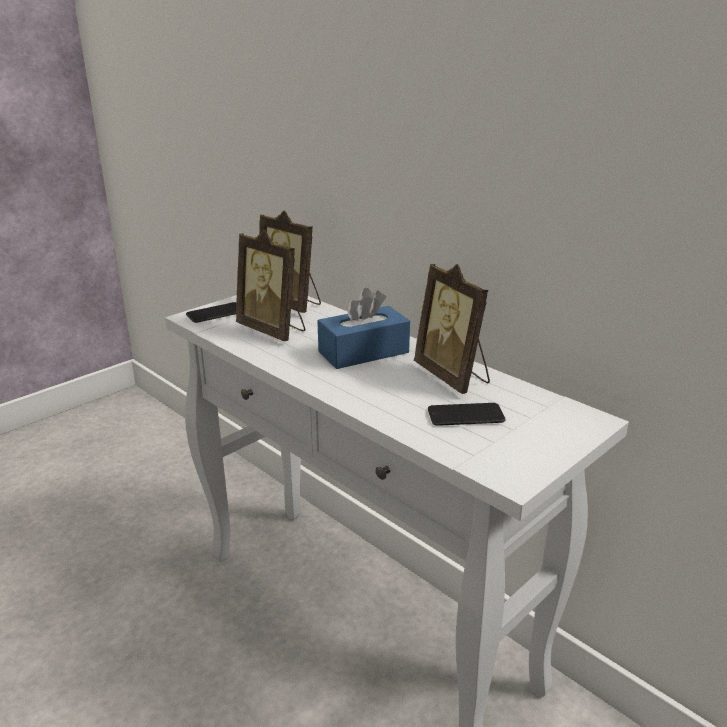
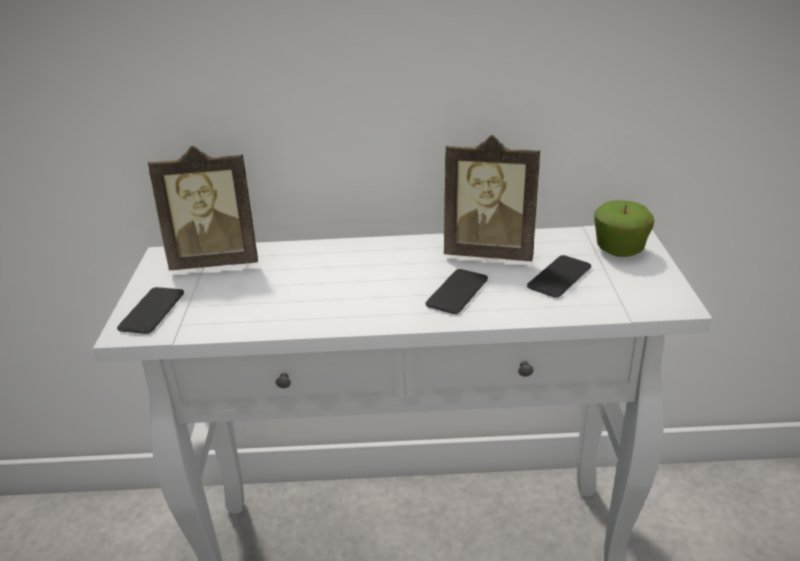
camera: 45 degrees left, 5 degrees up
(273, 330) = (255, 295): picture frame -> none
(363, 352) = (382, 270): blue tissue box -> none
(379, 387) = (457, 292): none -> phone
(554, 425) = (619, 250): none -> apple

